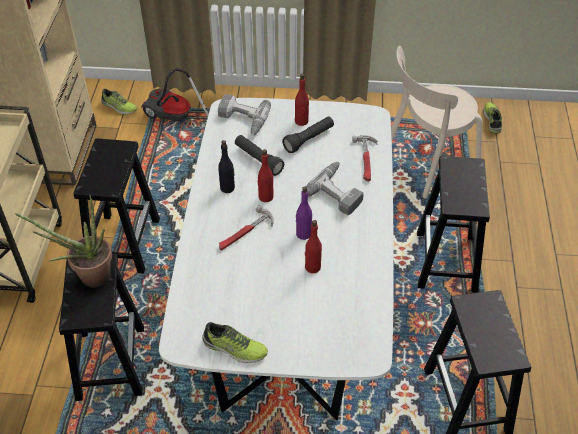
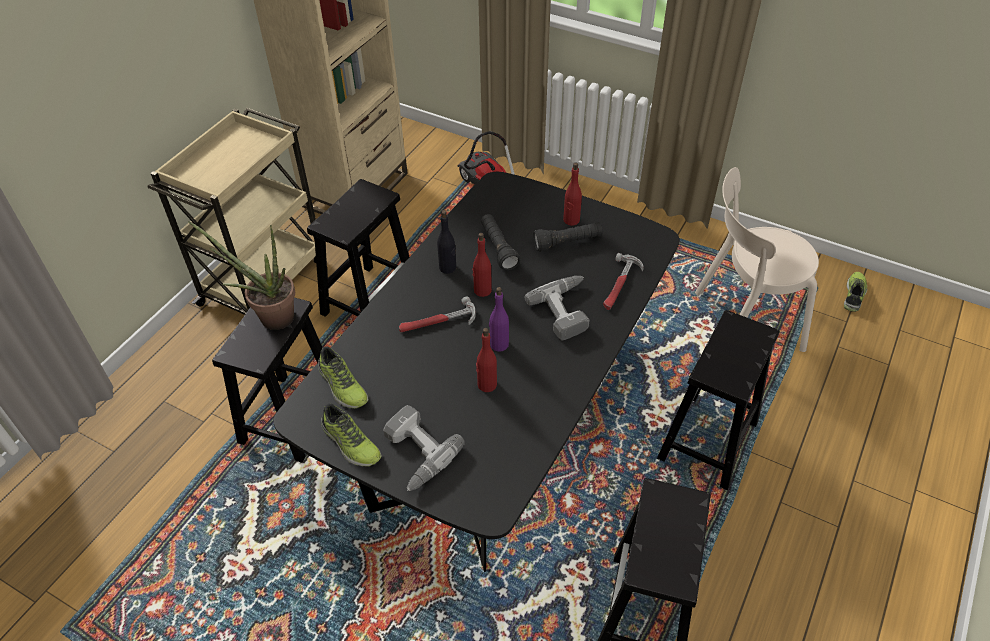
camera: 25 degrees right, 0 degrees up
(119, 107) = (439, 161): shoe -> shoe (342, 386)
(242, 120) = (507, 200): power drill -> power drill (414, 454)
(288, 312) = (496, 432): white dining table -> black dining table

